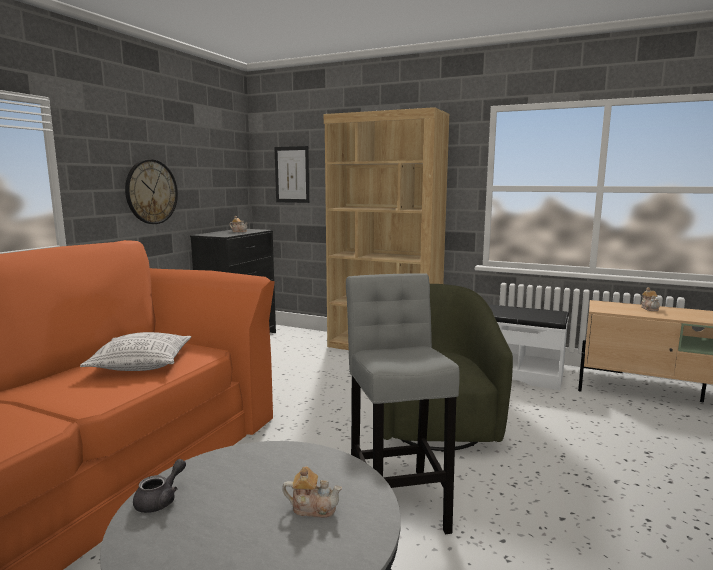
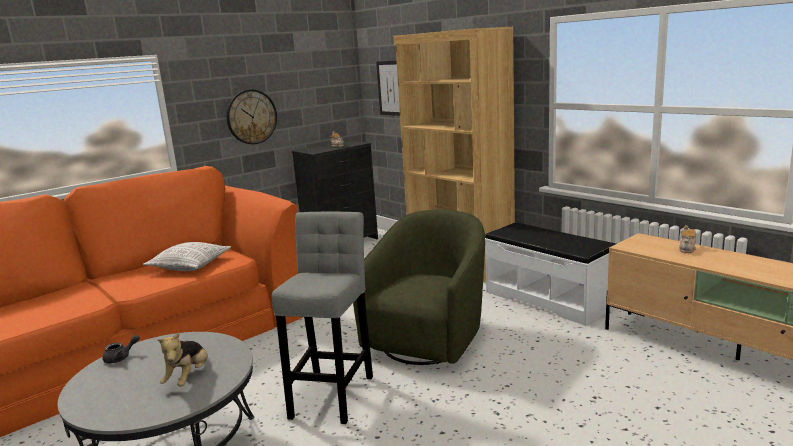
camera: 25 degrees right, 5 degrees up
(313, 508) = (188, 377): teapot -> plush toy

